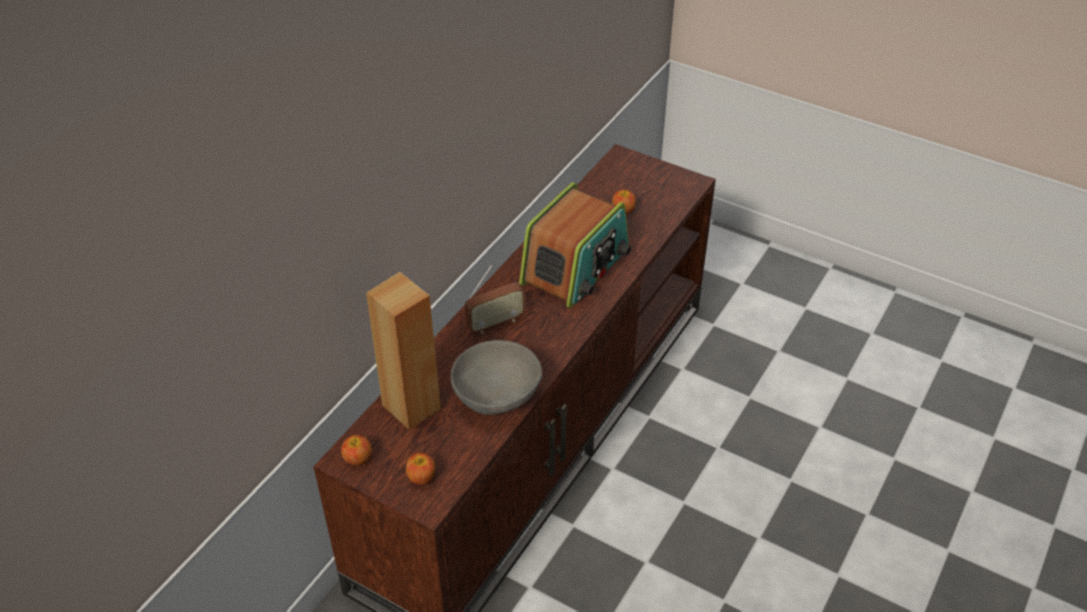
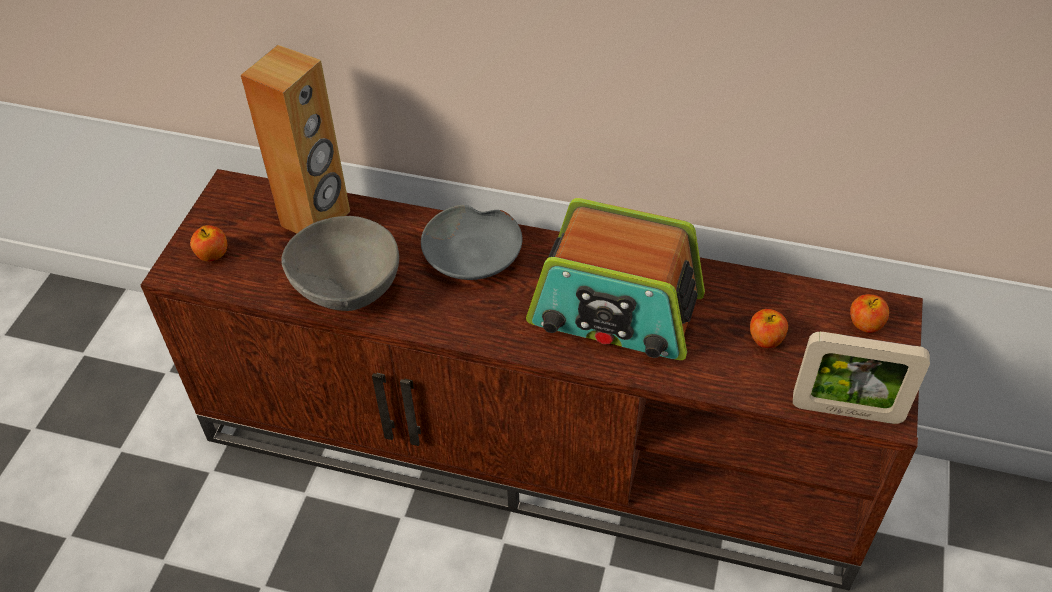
camera: 75 degrees right, 5 degrees up
(357, 459) = (231, 198): apple -> apple (865, 324)
(495, 323) = (474, 256): radio -> grey bowl
(685, 195) = (846, 411): none -> picture frame

